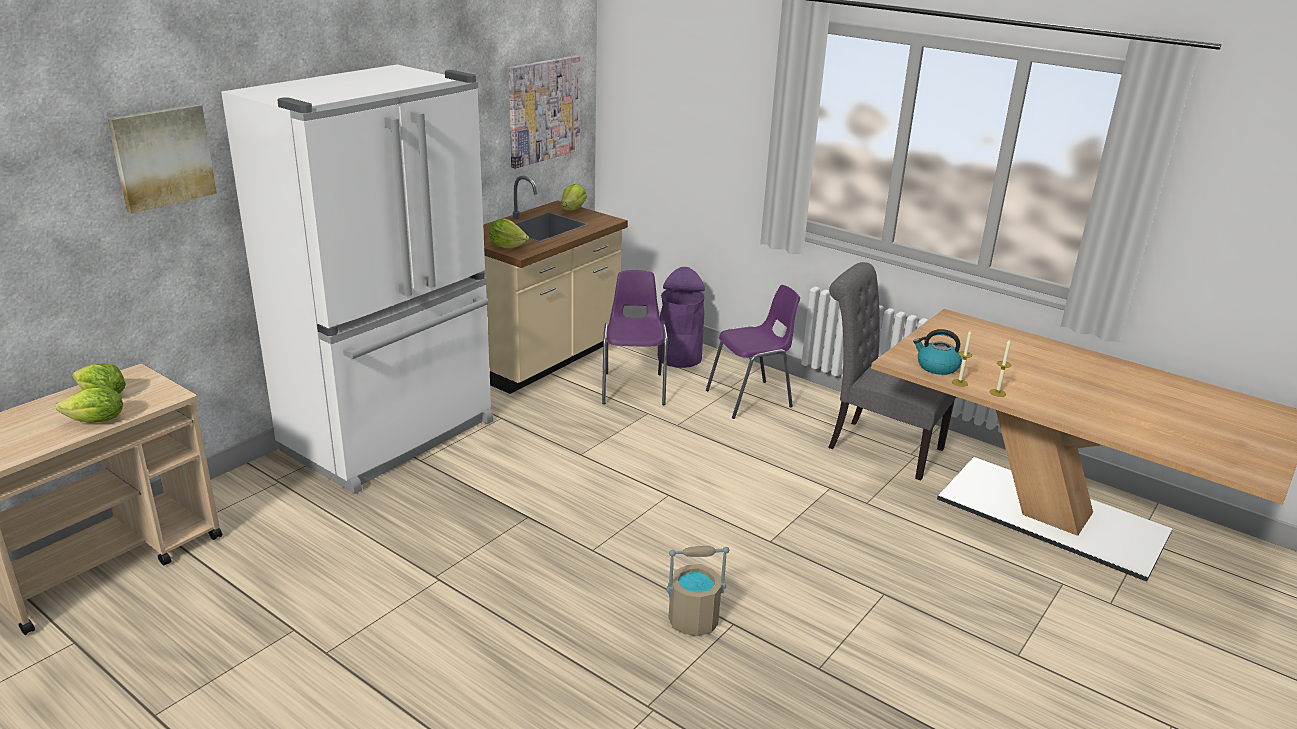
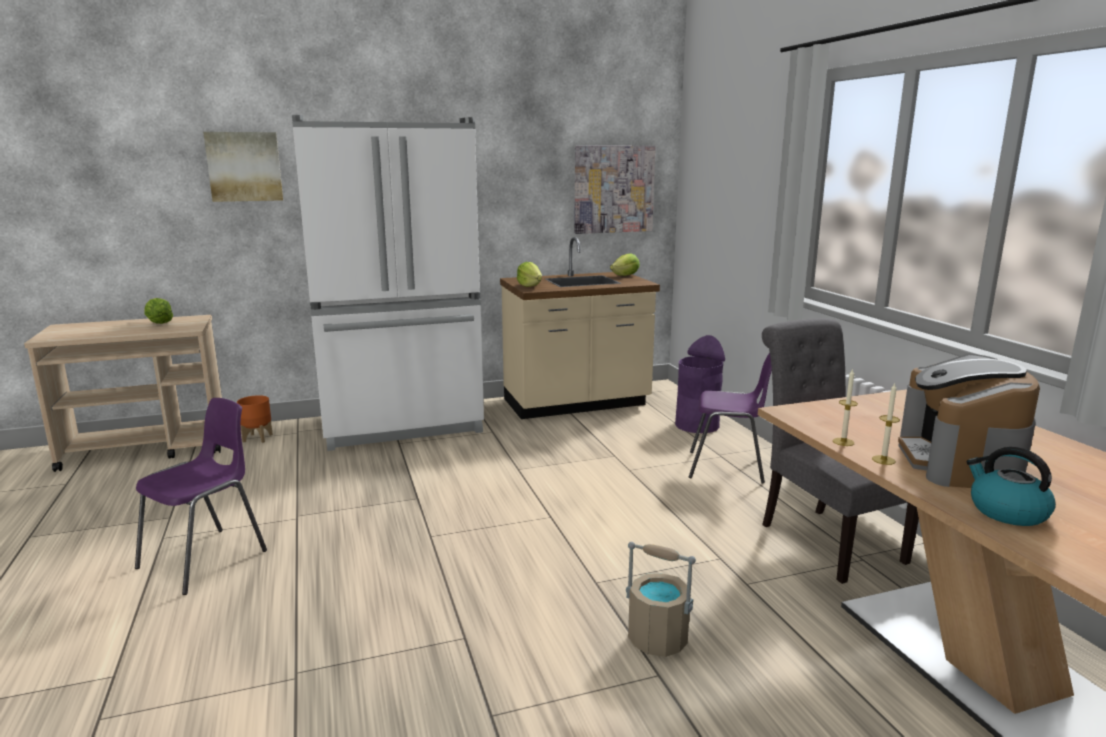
camera: 35 degrees right, 10 degrees down
(97, 421) = (130, 332): lettuce -> none
(238, 503) = (258, 438): none -> orange planter
(633, 388) = (626, 436): purple chair -> purple chair (206, 559)
(693, 620) = (433, 620): beige bucket -> beige bucket (657, 639)
(936, 367) = (835, 425): kettle -> kettle (1006, 512)
(1033, 381) = (959, 461): none -> coffee machine

